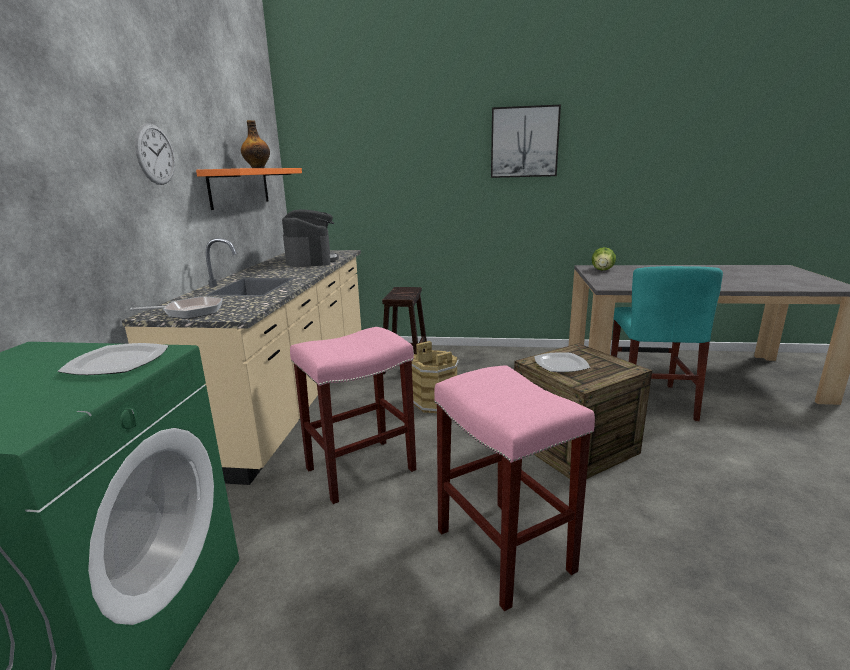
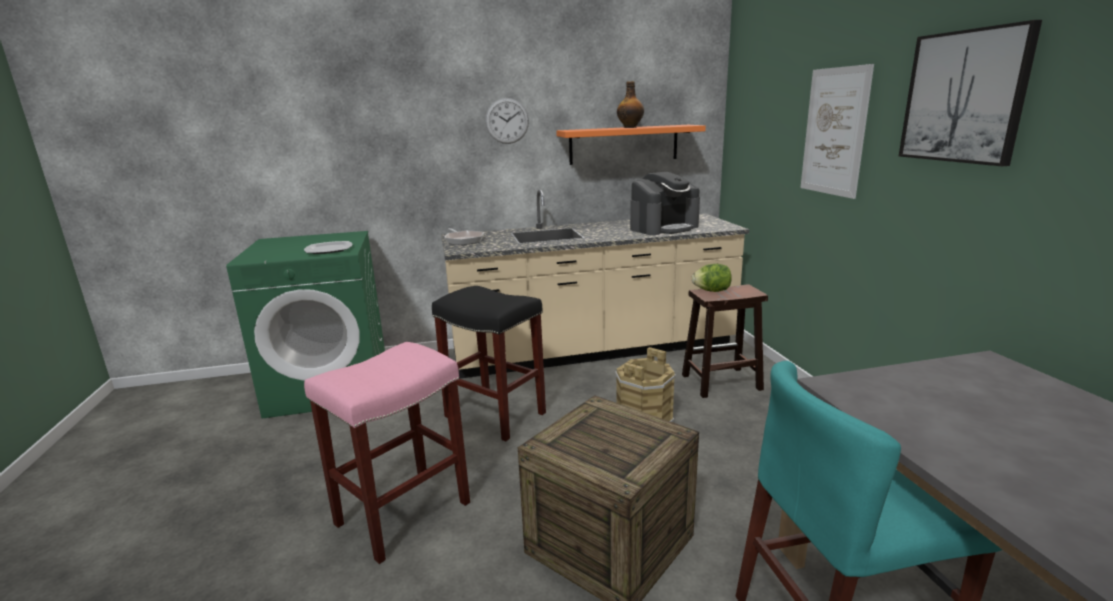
camera: 70 degrees right, 0 degrees up
(361, 468) = (496, 415): pink stool -> black stool
(427, 167) = (834, 132): none -> picture
(561, 364) = (600, 425): plate -> none
(602, 270) = (983, 376): lettuce -> lettuce (712, 291)

